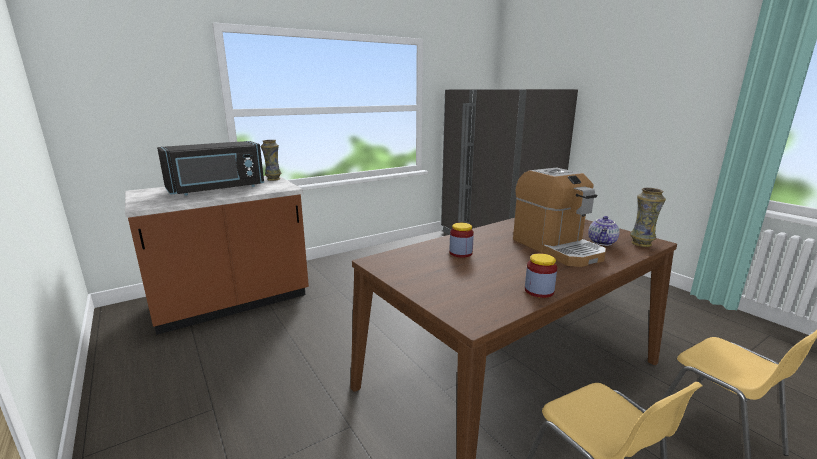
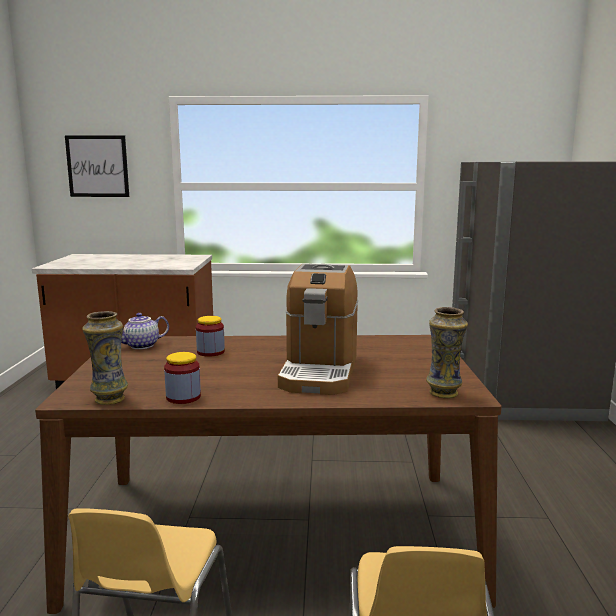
camera: 35 degrees right, 5 degrees down
(136, 94) = (97, 166): none -> picture
(217, 189) = (129, 261): black microwave -> none
(273, 179) = (194, 258): vase -> vase (109, 399)
(602, 242) = (394, 380): teapot -> teapot (141, 346)

